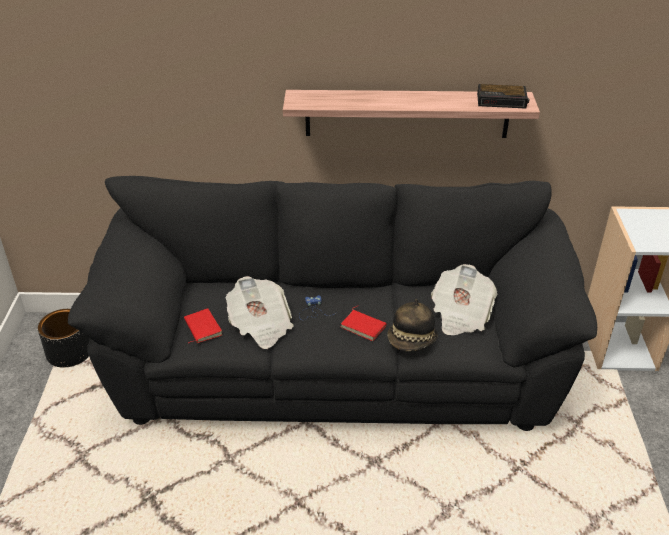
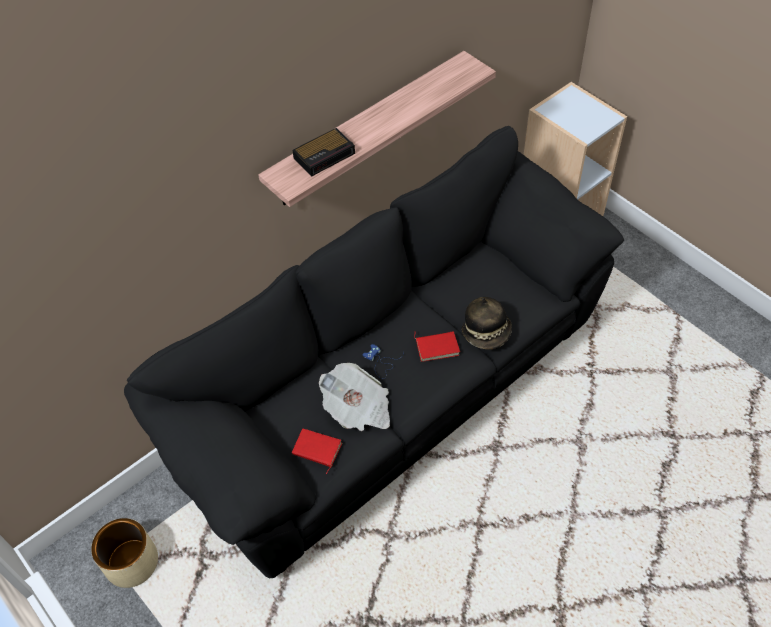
camera: 40 degrees left, 15 degrees up
(70, 352) = (131, 562): black planter -> beige planter
(460, 314) = (495, 282): newspaper -> none
(502, 100) = (454, 75): alarm clock -> alarm clock (325, 155)

